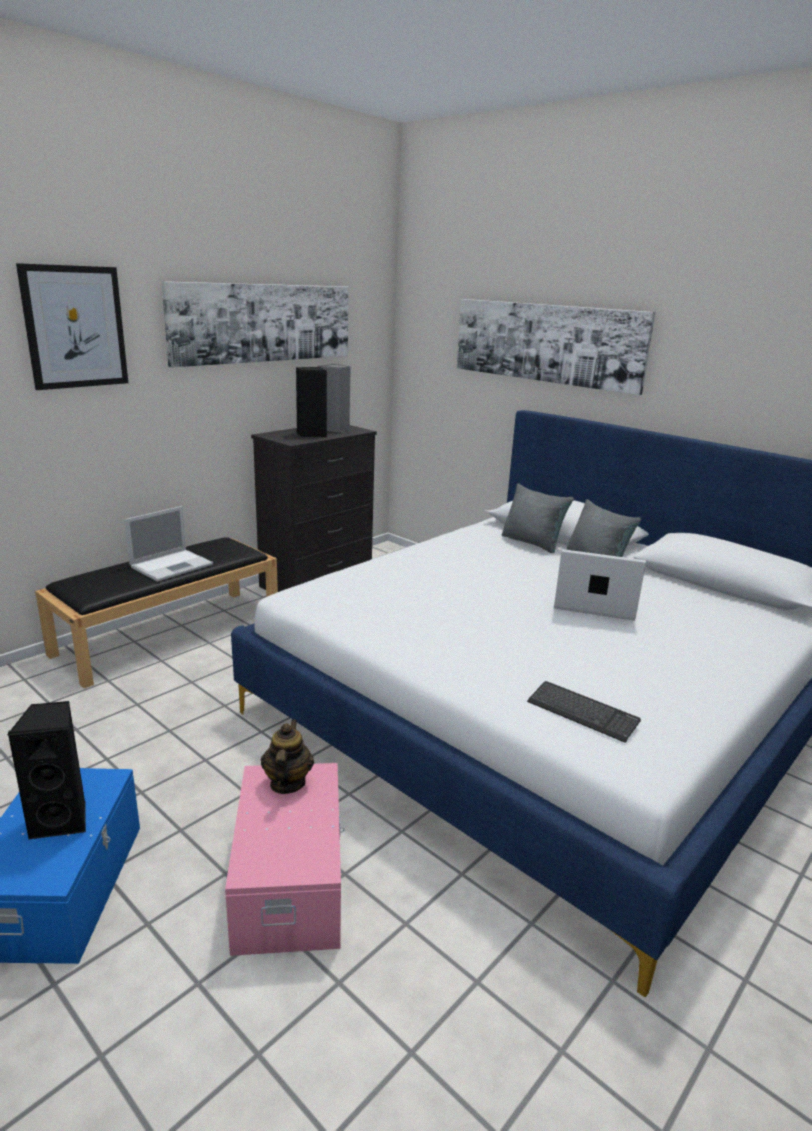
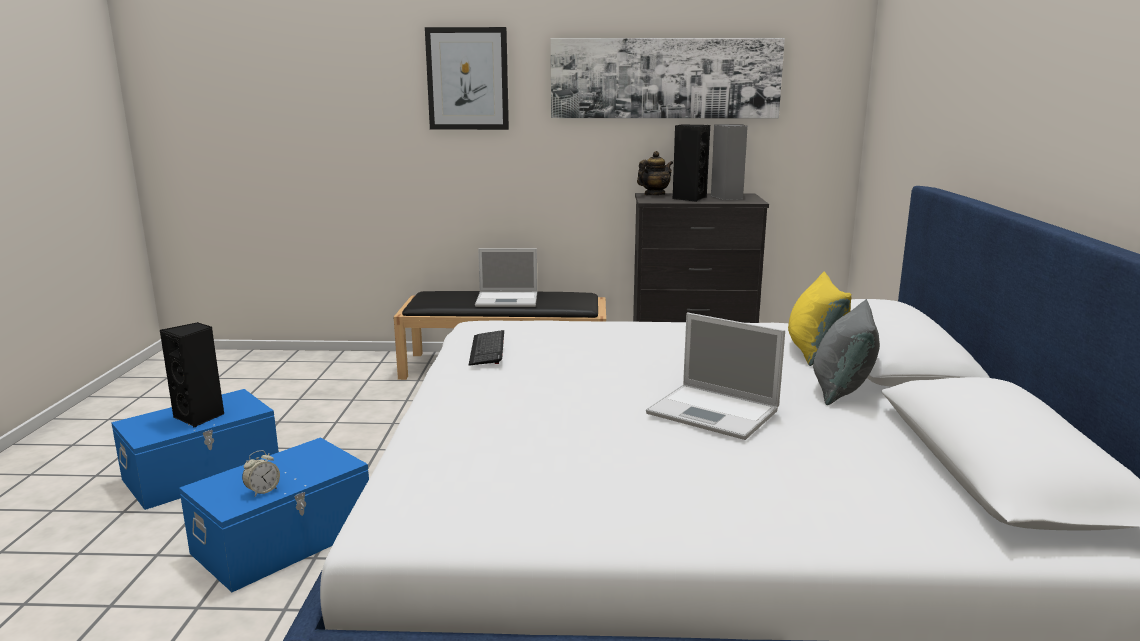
camera: 50 degrees right, 5 degrees down
(287, 783) = (317, 458): teapot -> teapot (654, 195)
(291, 879) = (285, 540): pink storage box -> blue storage box
(311, 836) = (263, 491): none -> alarm clock
(532, 543) = (813, 352): grey pillow -> yellow pillow
(546, 343) = (964, 91): picture -> none
(582, 713) = (446, 470): keyboard -> keyboard (487, 350)
(592, 603) = (715, 412): laptop -> laptop turned 150 degrees clockwise

